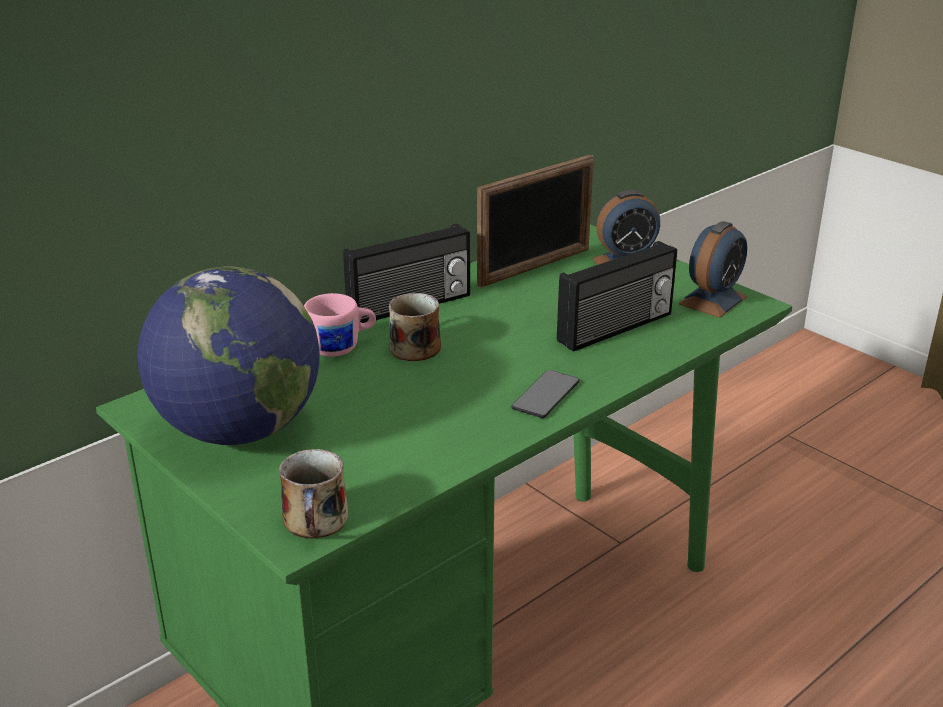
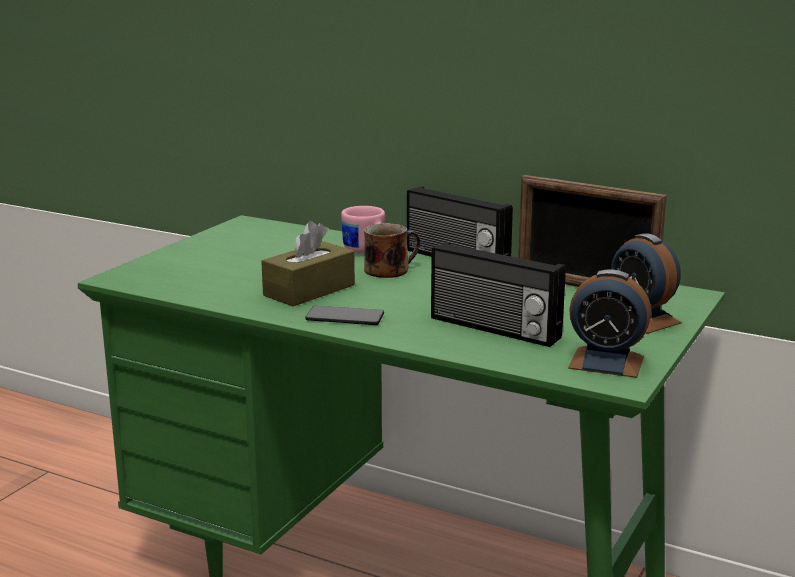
camera: 70 degrees right, 10 degrees down
(239, 430) = (233, 246): globe -> none
(316, 521) = (136, 279): mug -> none
(448, 402) = (309, 290): none -> brown tissue box

